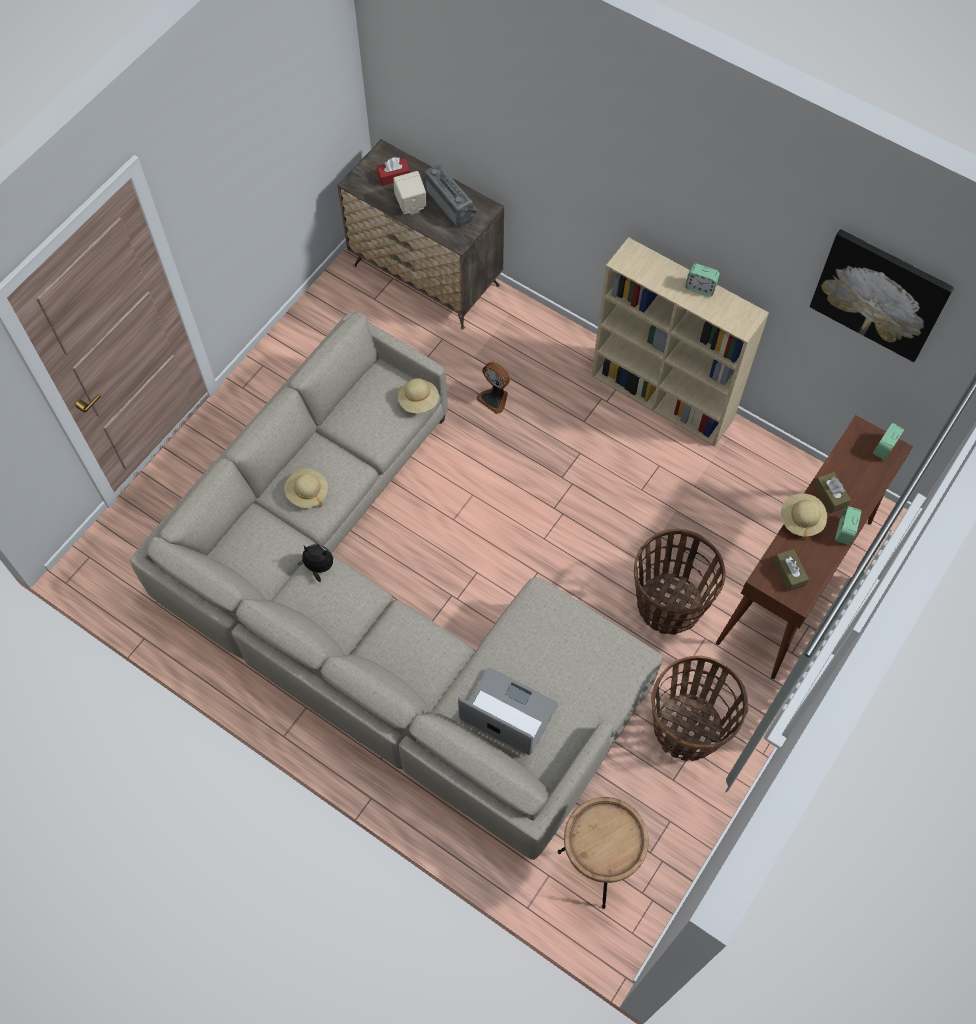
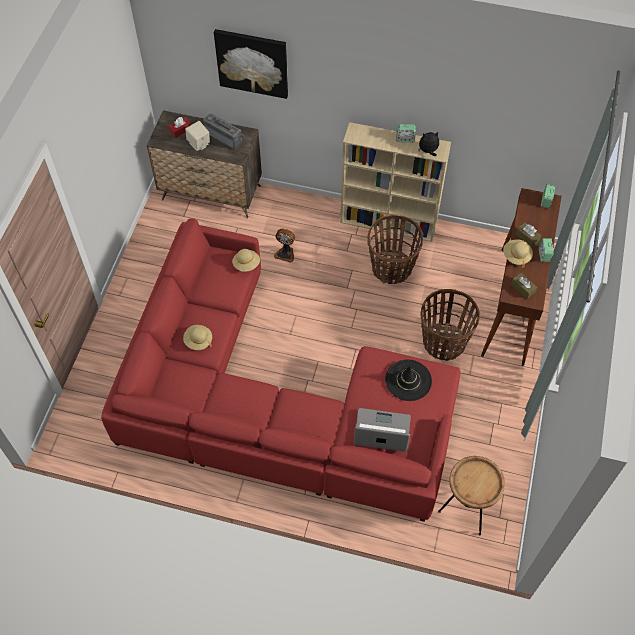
camera: 20 degrees left, 5 degrees down
(318, 567) = (224, 384): plush toy -> plush toy (428, 151)
(390, 613) = (273, 404): beige sofa -> red sofa
(577, 650) = (408, 380): none -> black hat
(687, 729) = (485, 412): basket -> basket (391, 268)
(880, 294) = (520, 106): picture -> picture (252, 62)

